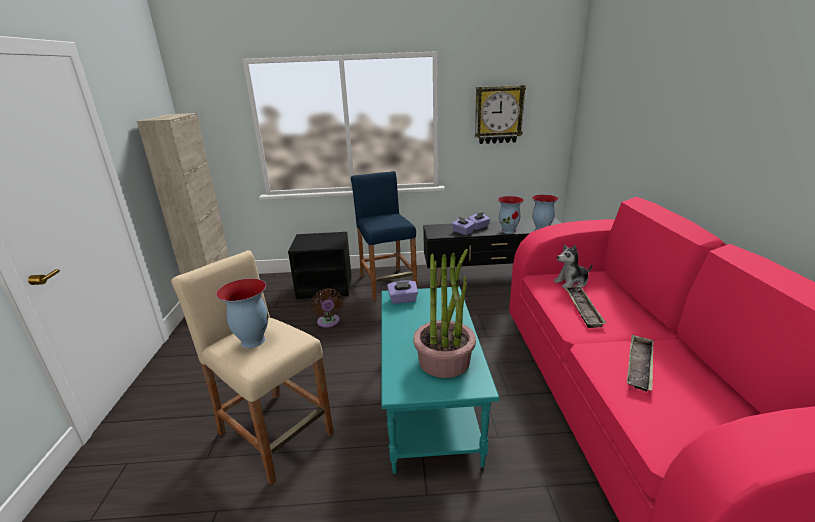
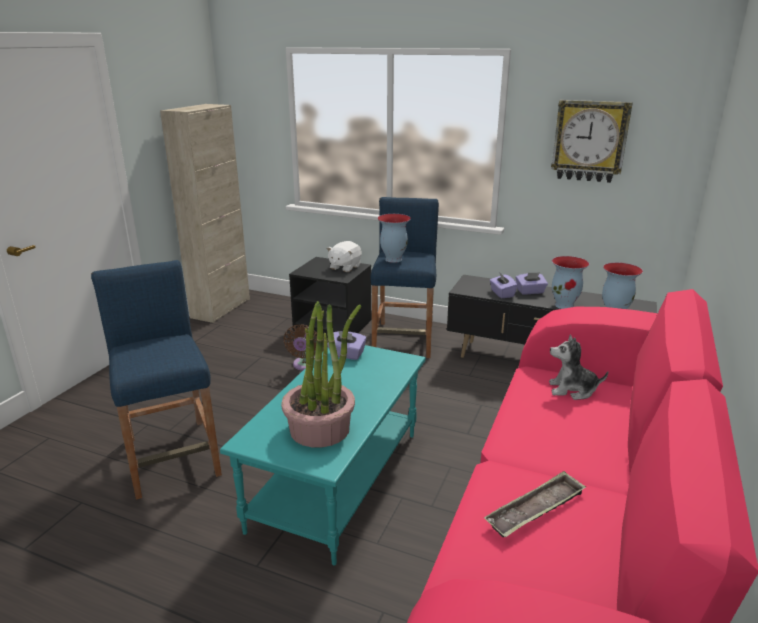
camera: 25 degrees right, 0 degrees up
(252, 341) = (147, 351): vase -> vase (393, 259)
(275, 433) = (173, 456): beige stool -> blue stool
(329, 237) = (344, 267): none -> white plush toy
(582, 309) = (546, 425): tray -> none

